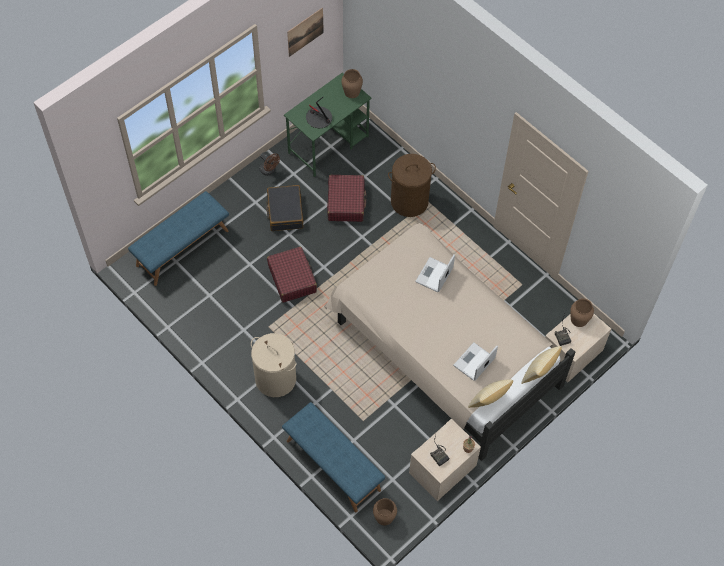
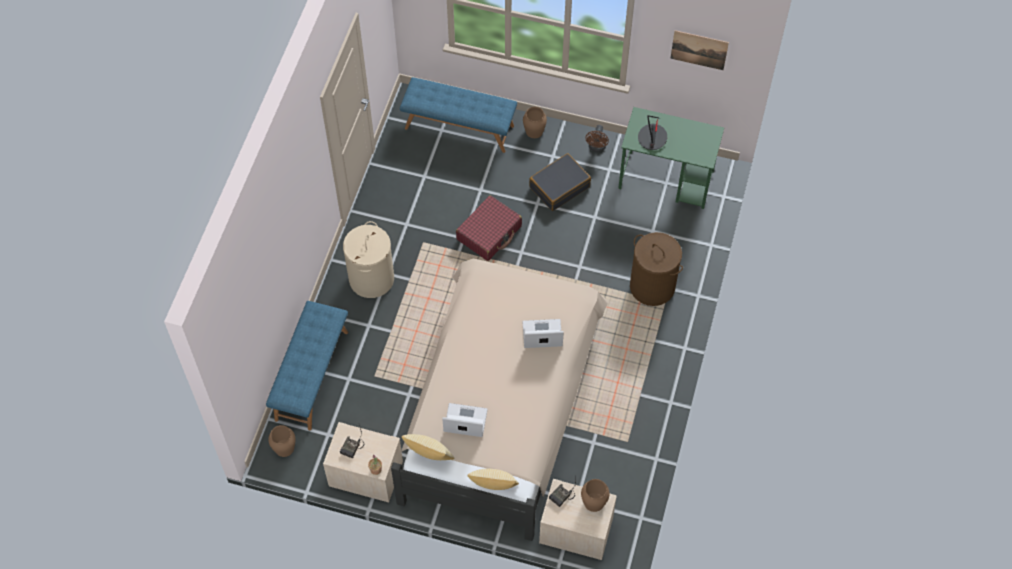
camera: 60 degrees right, 0 degrees up
(346, 202) = (609, 232): red suitcase -> none
(352, 92) = (706, 148): brown vase -> brown vase (534, 131)

